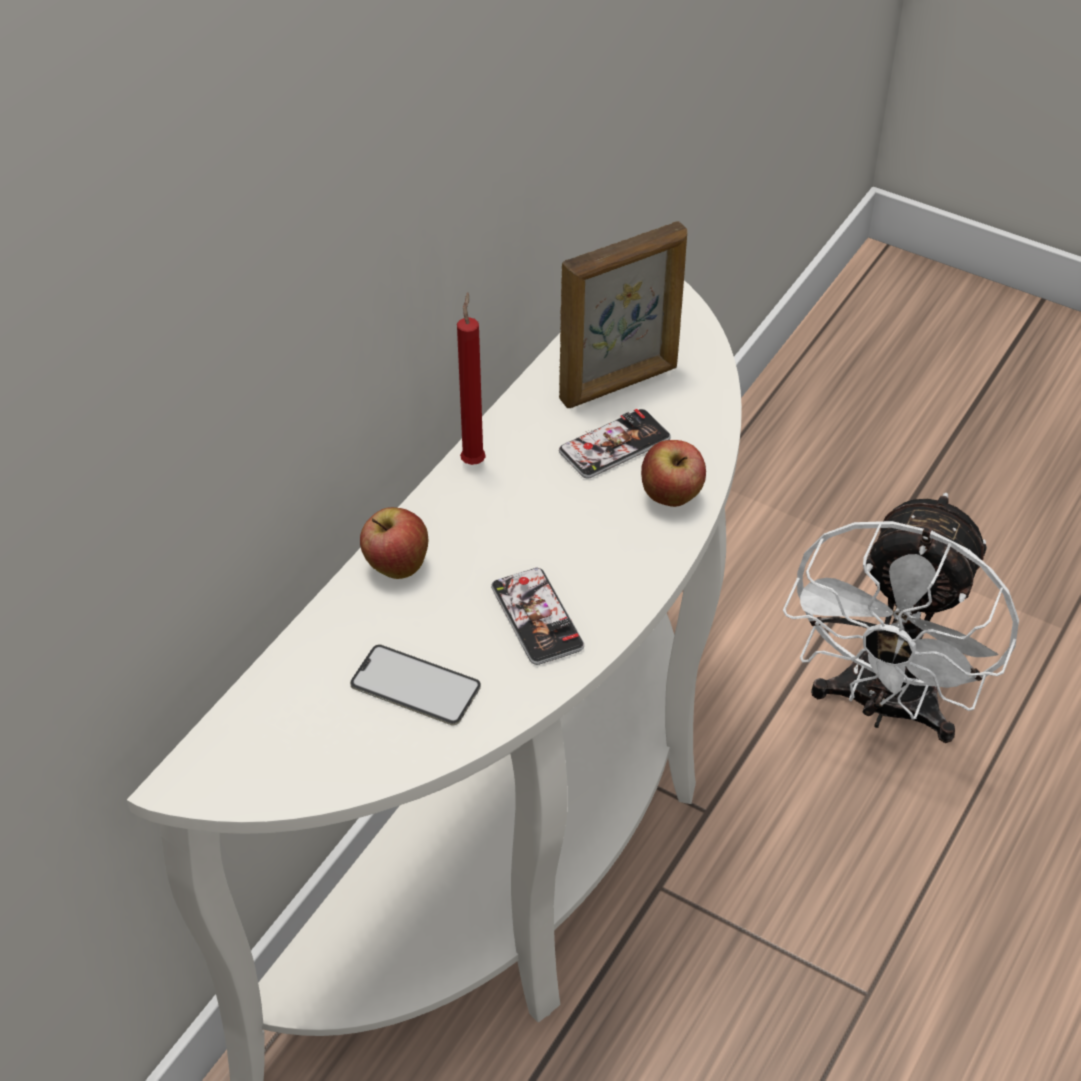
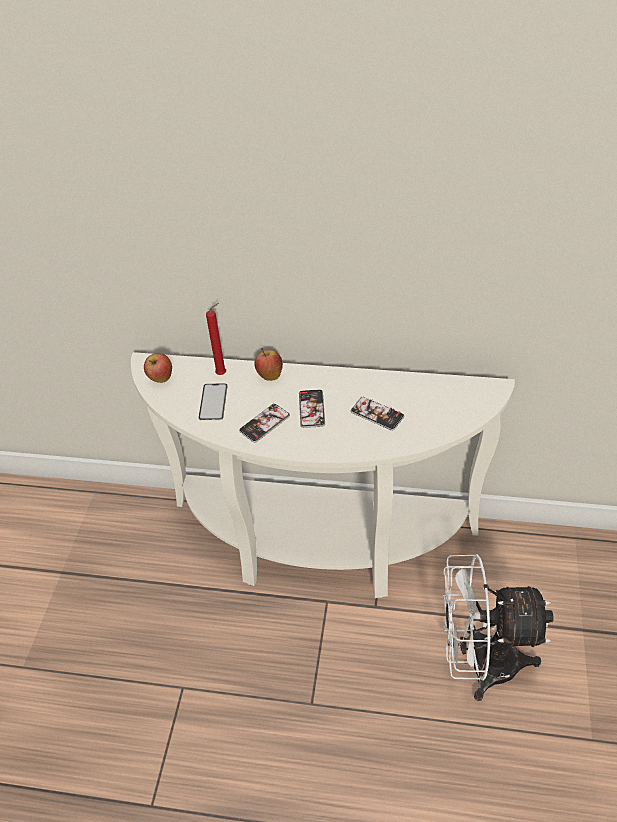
camera: 70 degrees right, 0 degrees up
(473, 460) = (340, 375): red candle -> red candle (223, 374)
(541, 532) = (311, 409): none -> phone
(620, 384) = (417, 403): picture frame -> none
(671, 498) = (356, 442): apple -> apple (160, 378)

